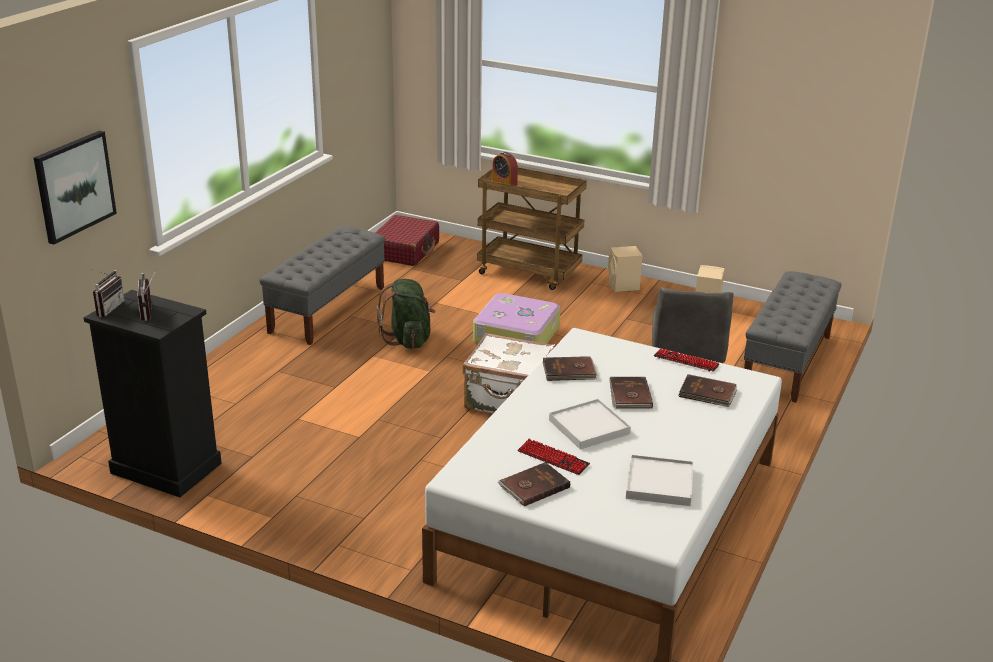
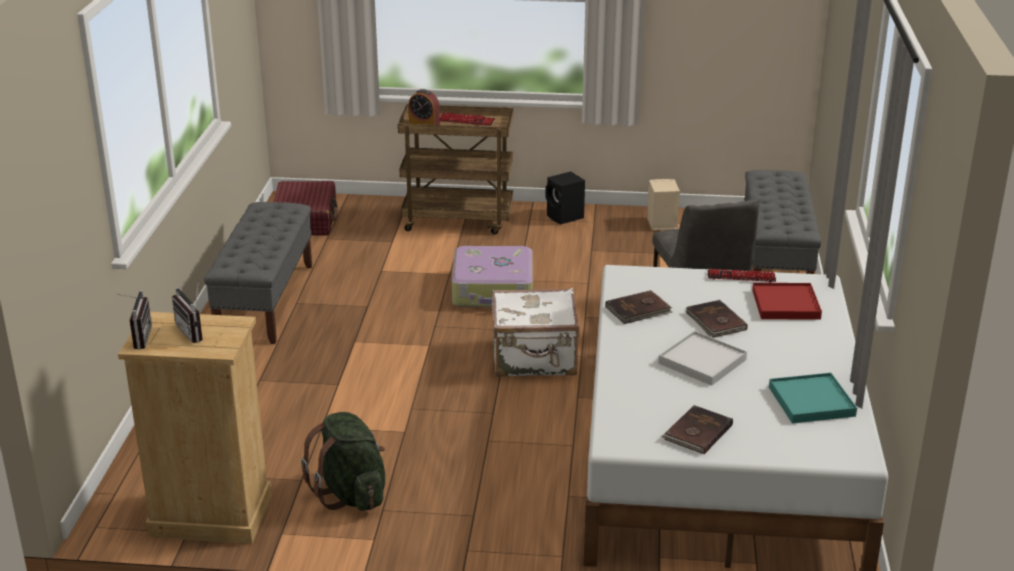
camera: 20 degrees left, 0 degrees up
(74, 186) = (55, 199): picture -> none
(165, 468) = (210, 516): black dresser -> beige dresser
(408, 339) = (381, 316): green backpack -> green backpack (351, 494)
(553, 458) = (693, 400): keyboard -> keyboard (466, 120)
(623, 286) = (565, 217): beige speaker -> black speaker
(659, 483) = (811, 402): white tray -> turquoise tray
(707, 393) = (786, 305): brown book -> red tray

